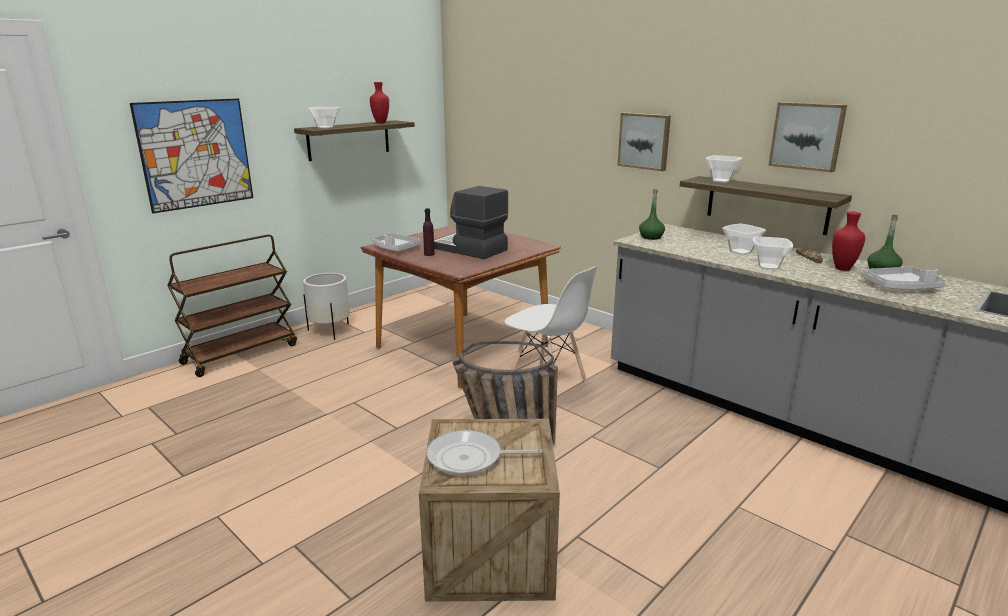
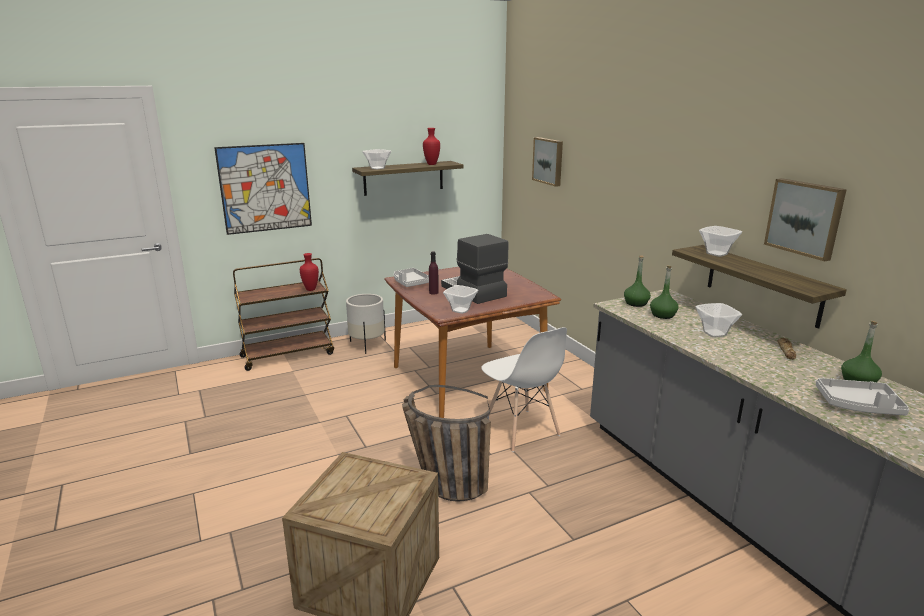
camera: 20 degrees right, 0 degrees up
(469, 458) = (343, 496): frying pan -> none
(644, 141) = (657, 202): picture -> picture (549, 161)
(683, 243) = (663, 315): none -> green bottle
(767, 266) = (725, 356): bowl -> bowl (460, 310)
(841, 269) = (810, 371): red vase -> red vase (310, 289)

